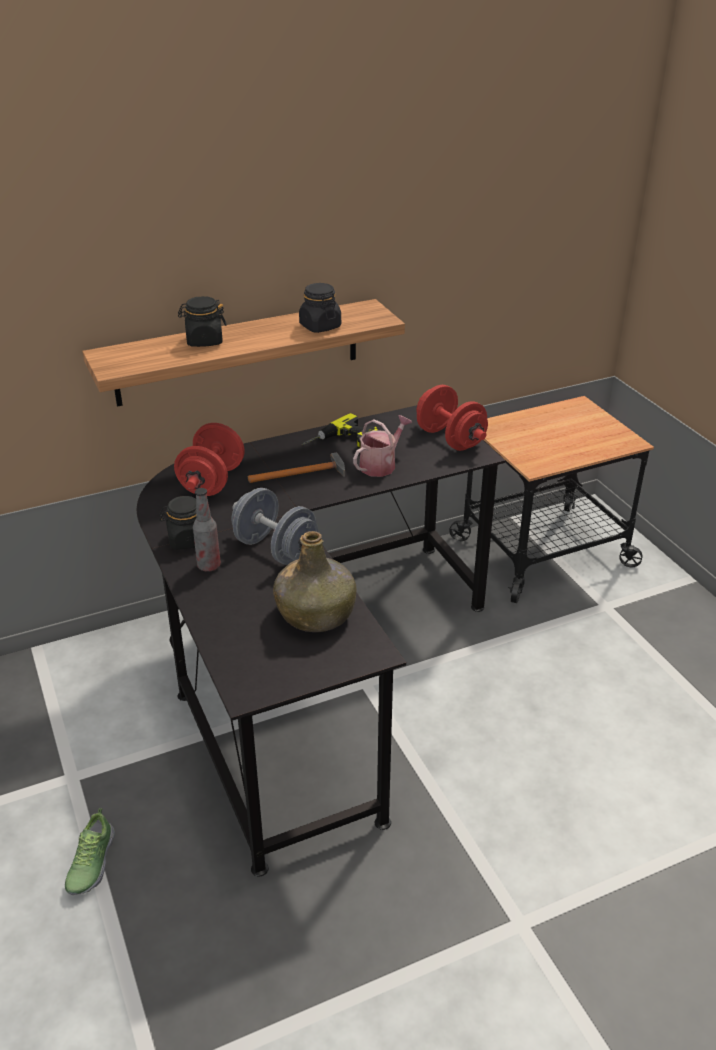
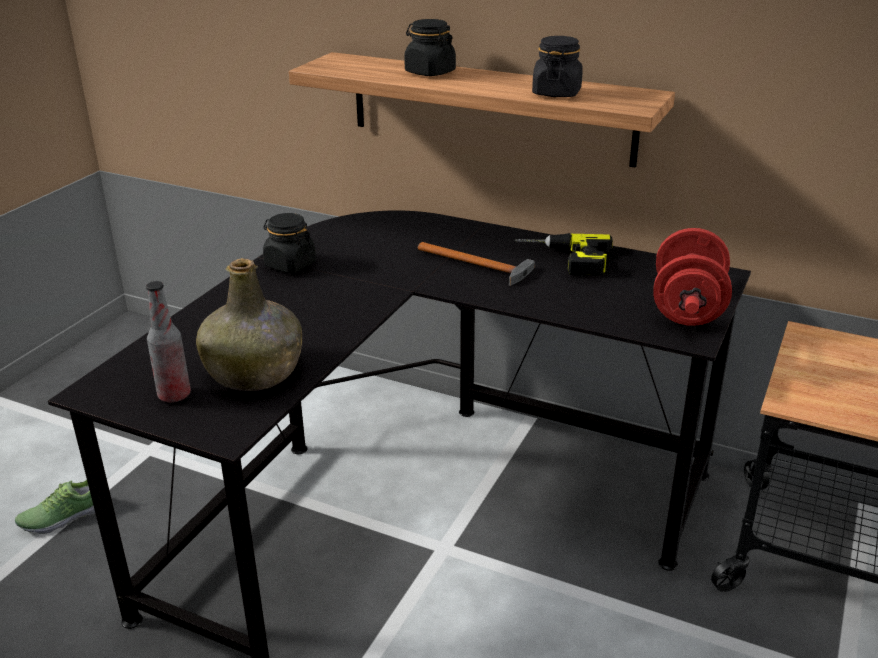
camera: 50 degrees right, 5 degrees down
(209, 566) = (264, 290): bottle -> bottle (174, 395)
(212, 481) = (394, 235): red dumbbell -> none
(276, 549) = (333, 307): grey dumbbell -> none
(381, 465) = (564, 294): watering can -> none

